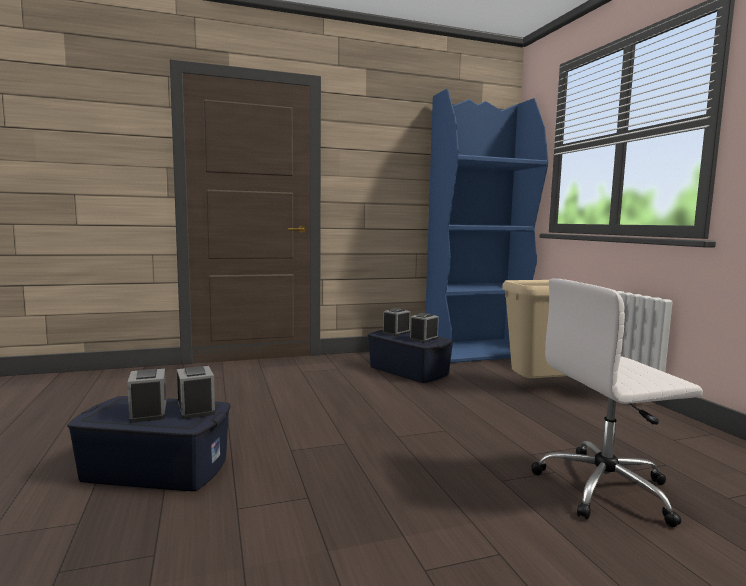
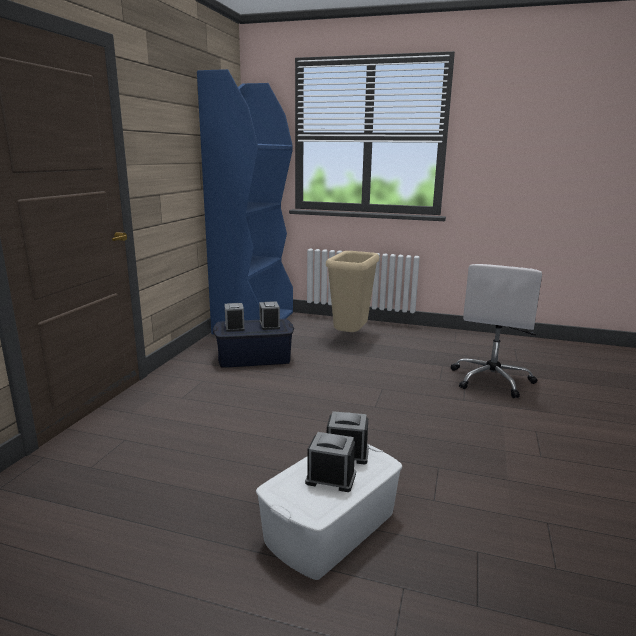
camera: 55 degrees left, 10 degrees up
(156, 468) = (330, 527): blue storage box -> white storage box

